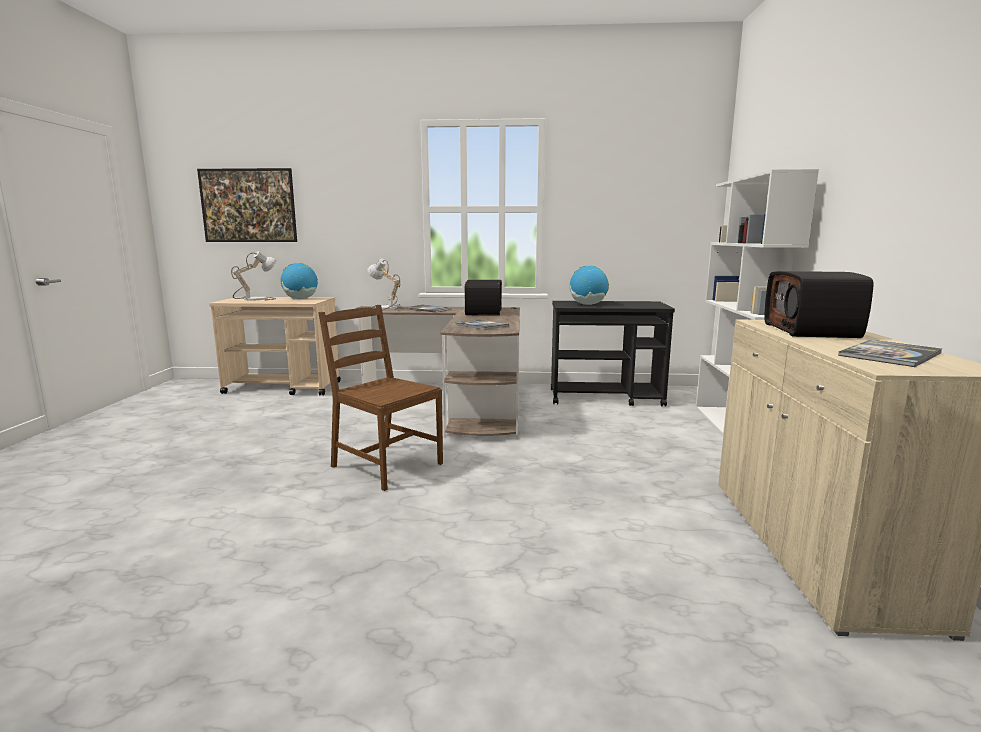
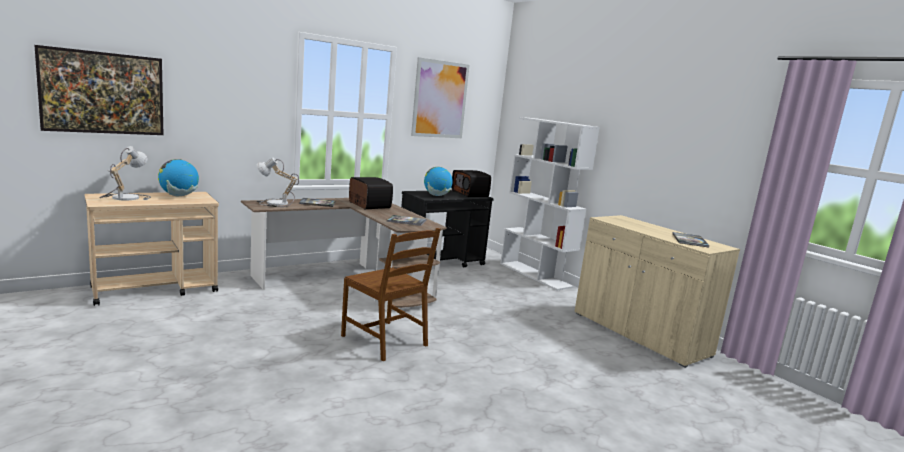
camera: 40 degrees left, 0 degrees up
(385, 465) = (385, 340): brown chair -> brown chair turned 135 degrees counterclockwise
(616, 180) = (440, 99): none -> picture
(812, 330) = (636, 225): radio -> radio (470, 194)

